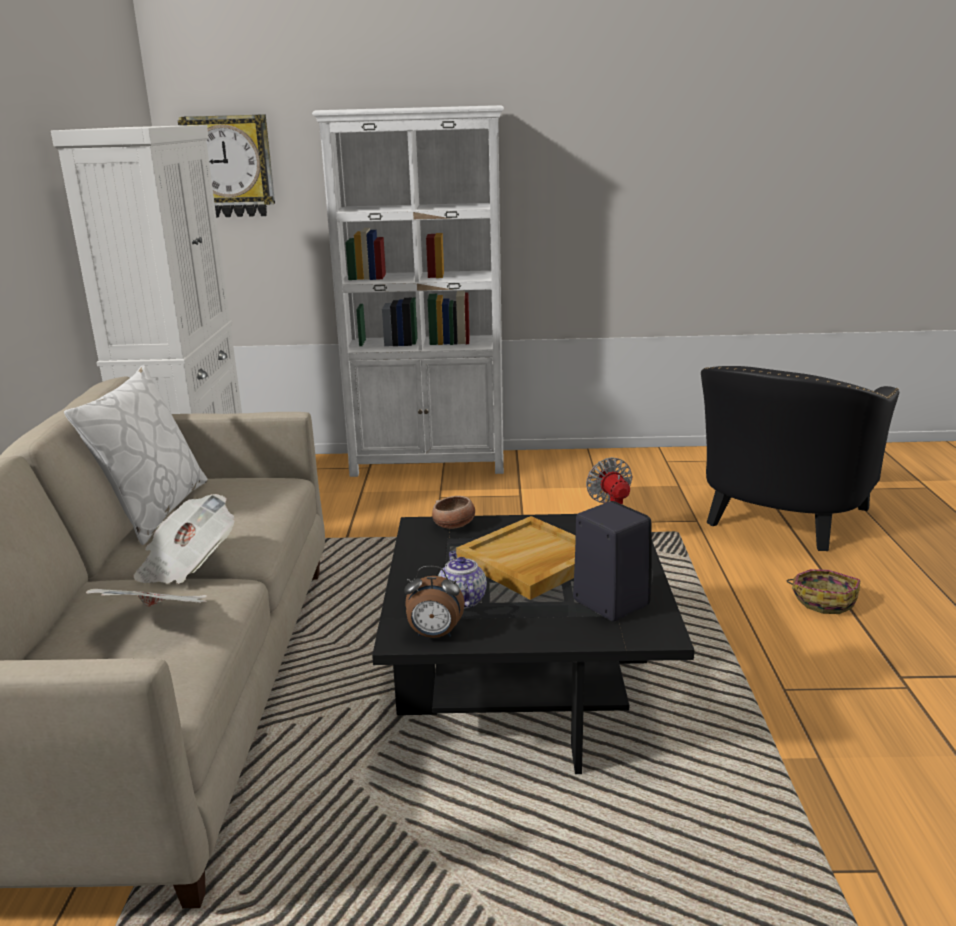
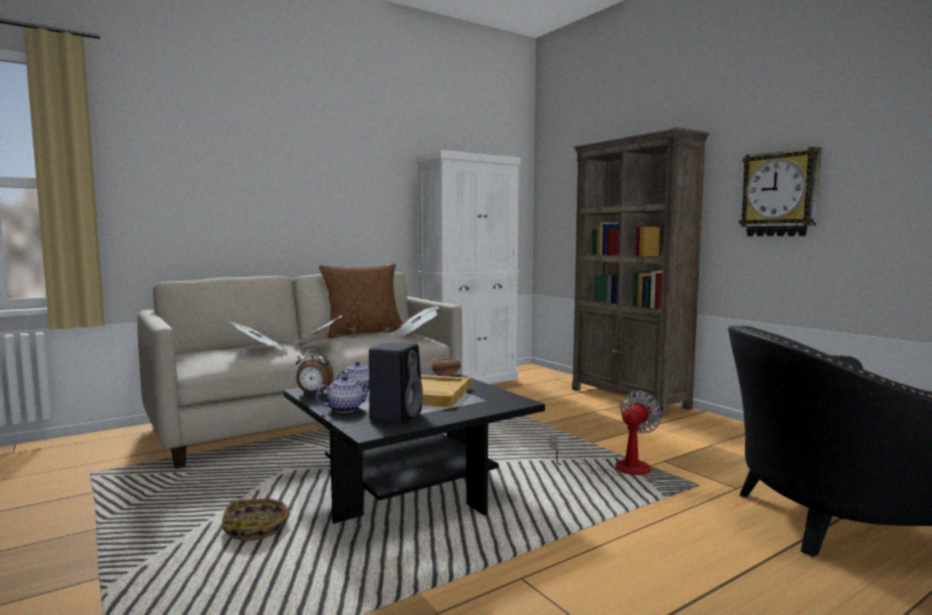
camera: 55 degrees right, 15 degrees down
(154, 510) = (363, 333): white pillow -> brown pillow
(229, 167) = (561, 187): wall clock -> wall clock (780, 194)
(251, 481) = (414, 334): none -> newspaper
(429, 464) = (629, 398): white bookcase -> brown bookcase
(434, 635) = (313, 394): alarm clock -> alarm clock turned 60 degrees counterclockwise
(542, 627) = (346, 409): none -> teapot
(823, 600) = (705, 571): basket -> basket (257, 529)

